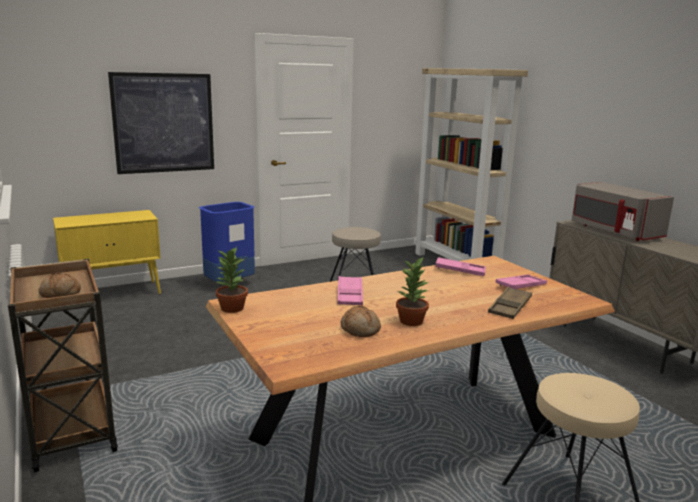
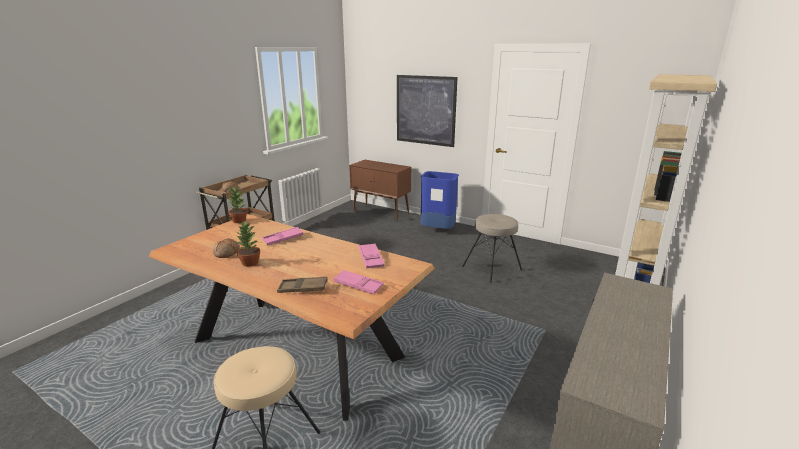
camera: 60 degrees right, 5 degrees up
(114, 294) = (381, 212): yellow cabinet -> brown cabinet
(613, 231) = (625, 308): grey microwave -> none

